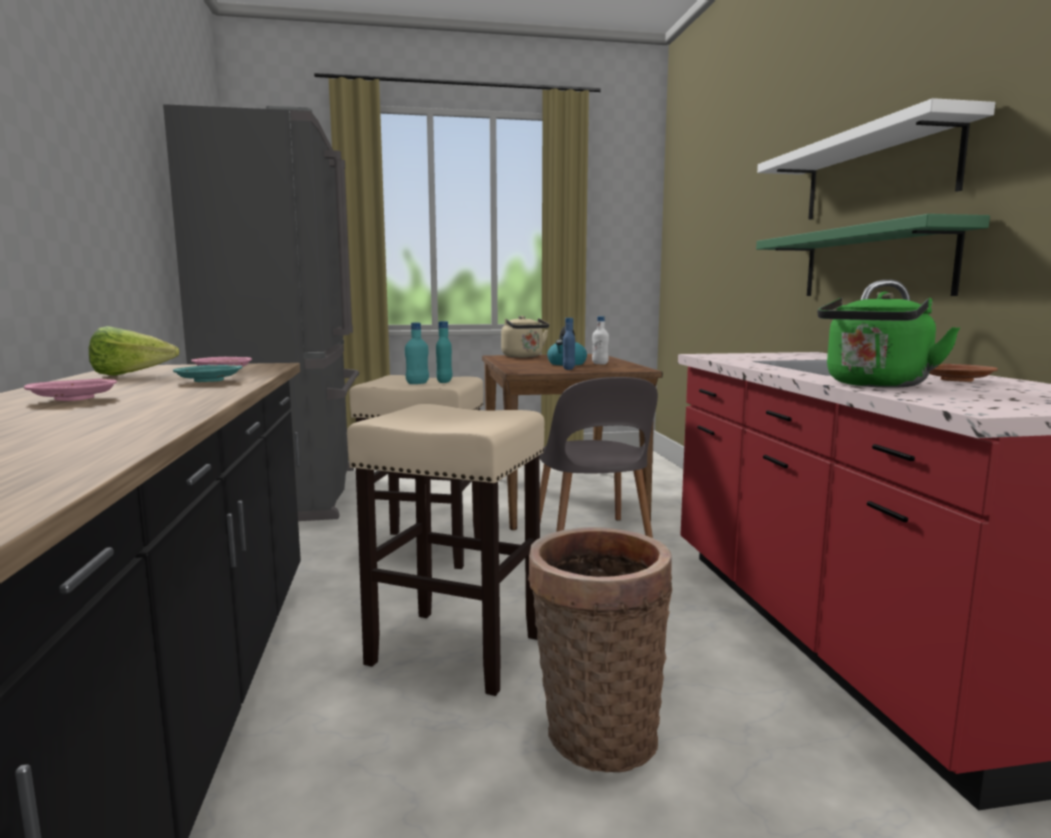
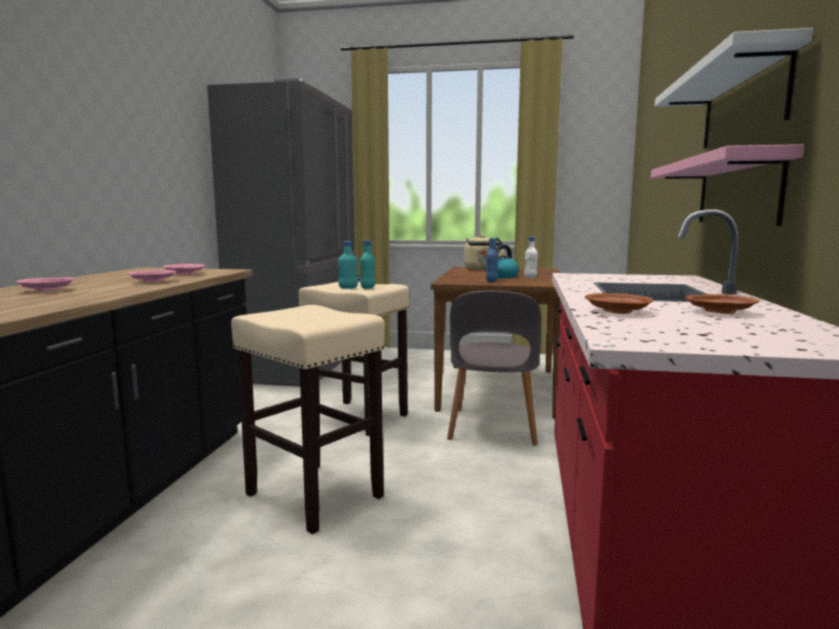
camera: 20 degrees right, 0 degrees up
(131, 375) = (125, 275): lettuce -> none
(210, 381) = (153, 281): turquoise plate -> pink plate
(595, 733) = (358, 577): basket -> none
(874, 263) = (736, 191): green shelf -> pink shelf
(874, 385) = (616, 311): green kettle -> brown plate

